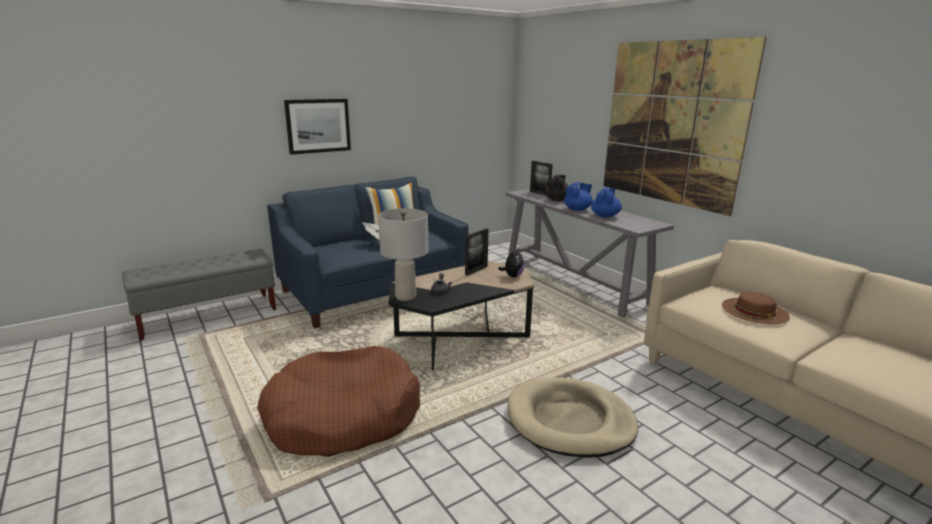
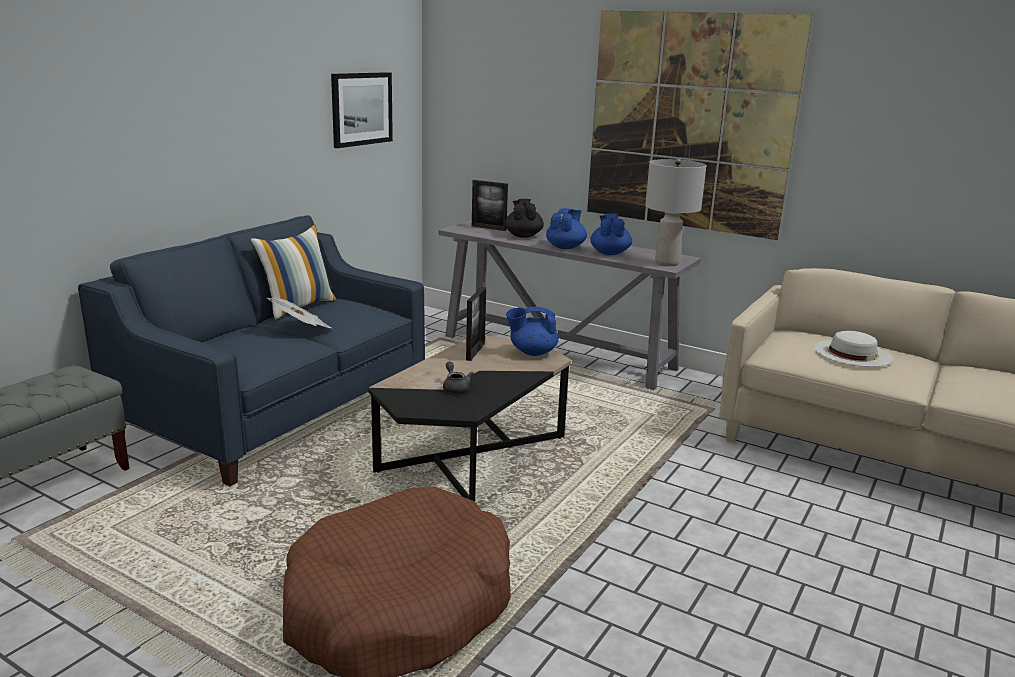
camera: 25 degrees left, 0 degrees up
(318, 126) = (154, 138): picture -> picture (361, 109)
(405, 297) = (415, 406): grey table lamp -> grey table lamp (667, 263)
(512, 276) = (532, 352): plush toy -> blue teapot
(570, 421) = (698, 534): beige dog bed -> none
(754, 310) = (852, 353): brown hat -> white hat

